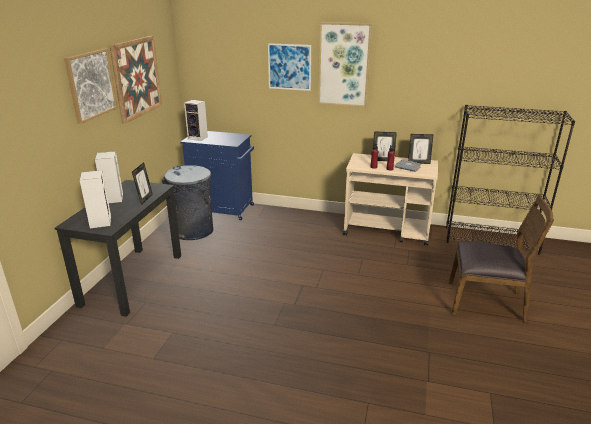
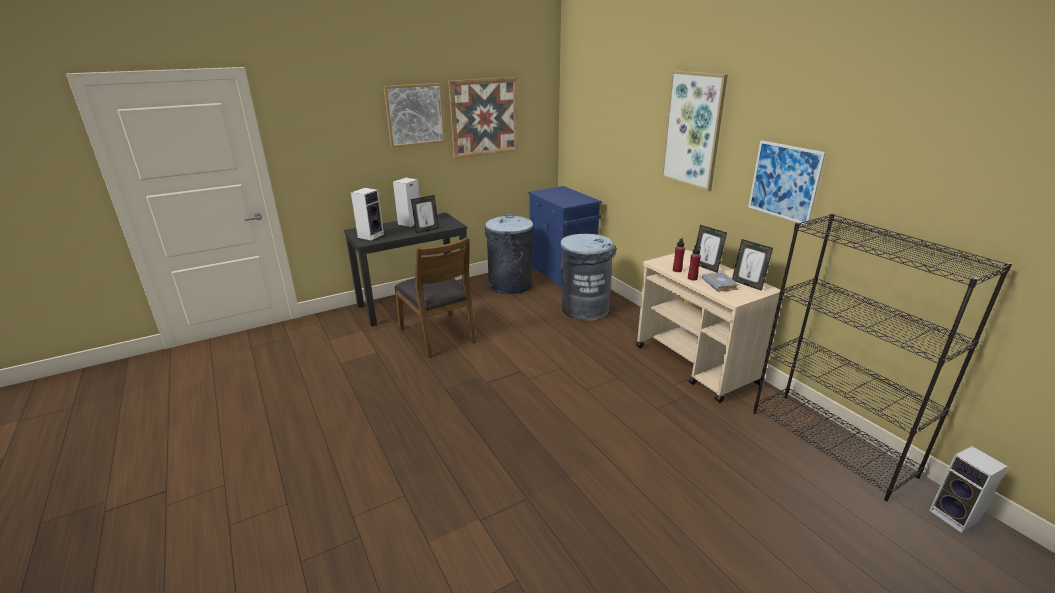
camera: 45 degrees right, 0 degrees up
(198, 138) = (548, 192): speaker -> speaker (955, 517)
(275, 225) = (585, 309): none -> grey trash can
(289, 67) = (642, 126): picture -> picture (784, 181)
(486, 302) = (683, 500): brown chair -> brown chair (438, 335)

